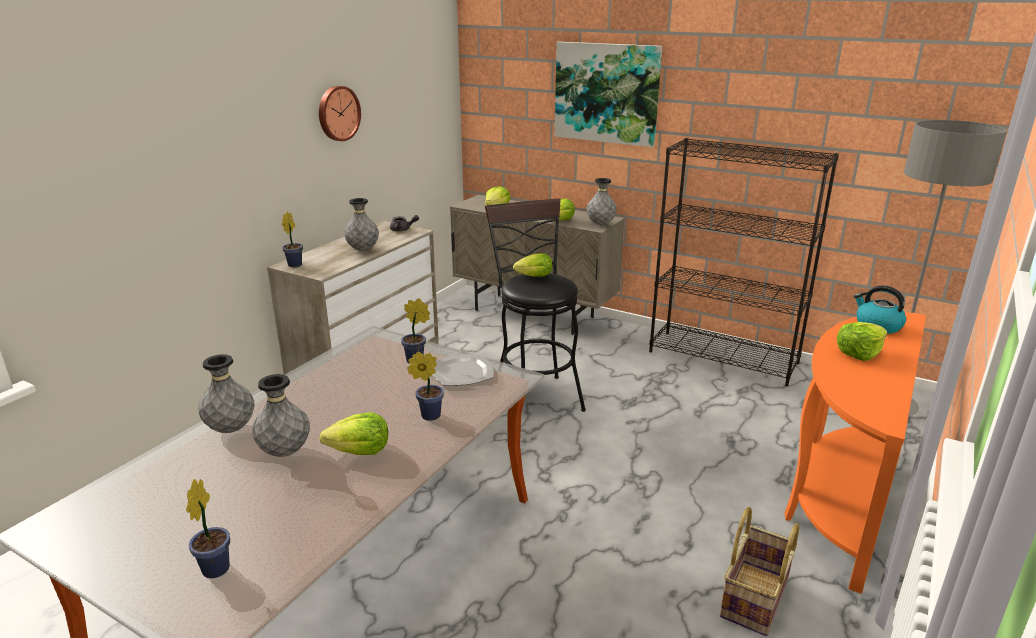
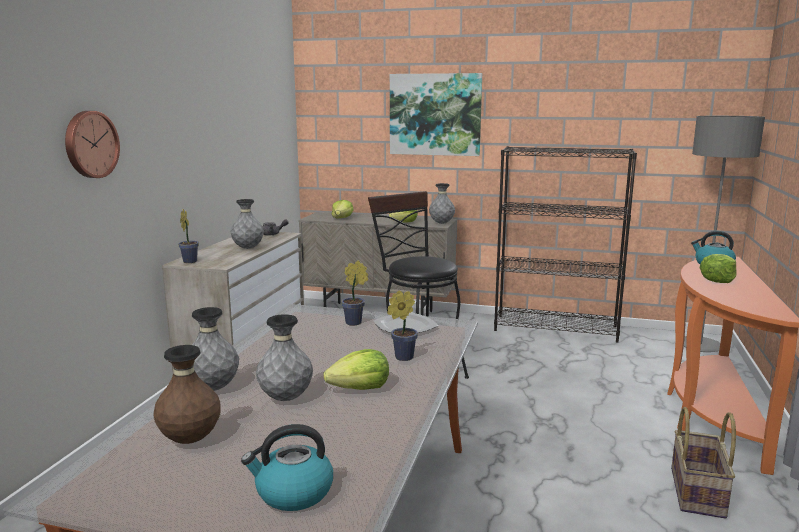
camera: 15 degrees left, 10 degrees down
(174, 488) = (190, 440): none -> brown vase
(217, 566) = (293, 493): potted plant -> kettle
(338, 113) = (214, 126): wall clock -> wall clock (90, 144)
(532, 277) = (414, 258): lettuce -> none

